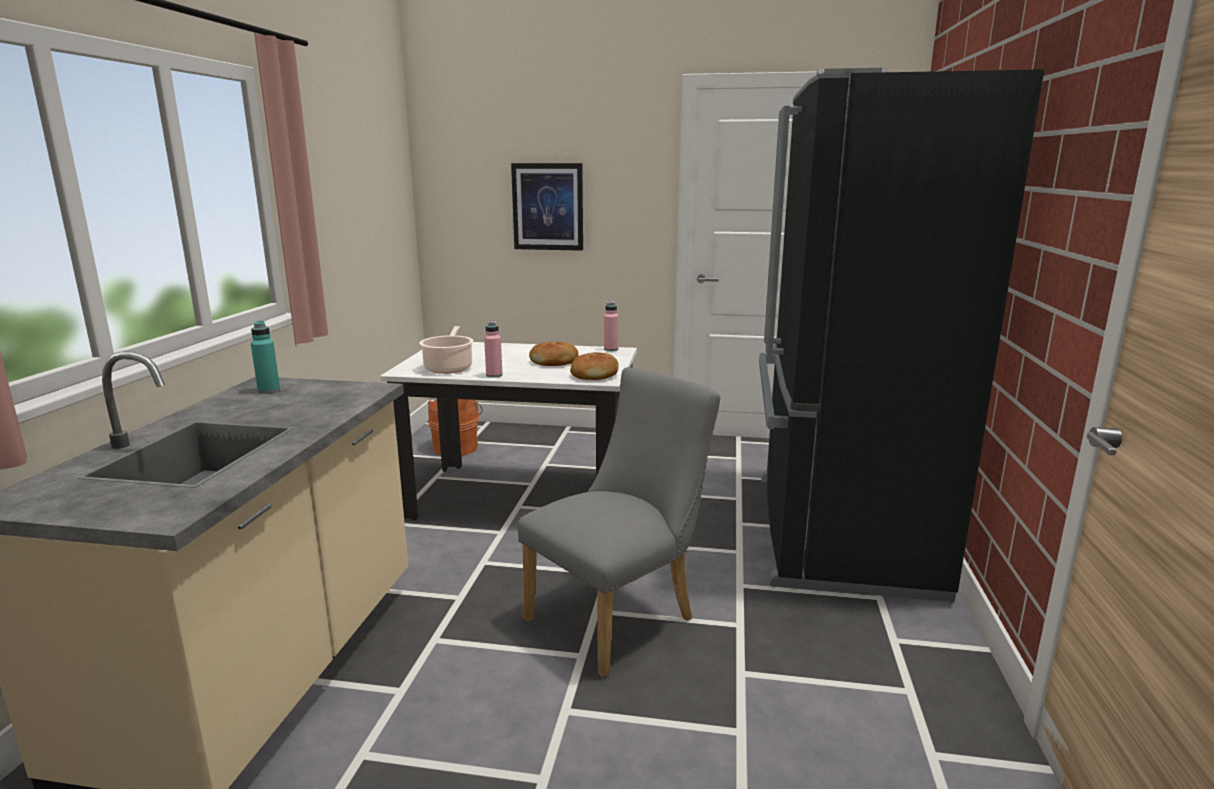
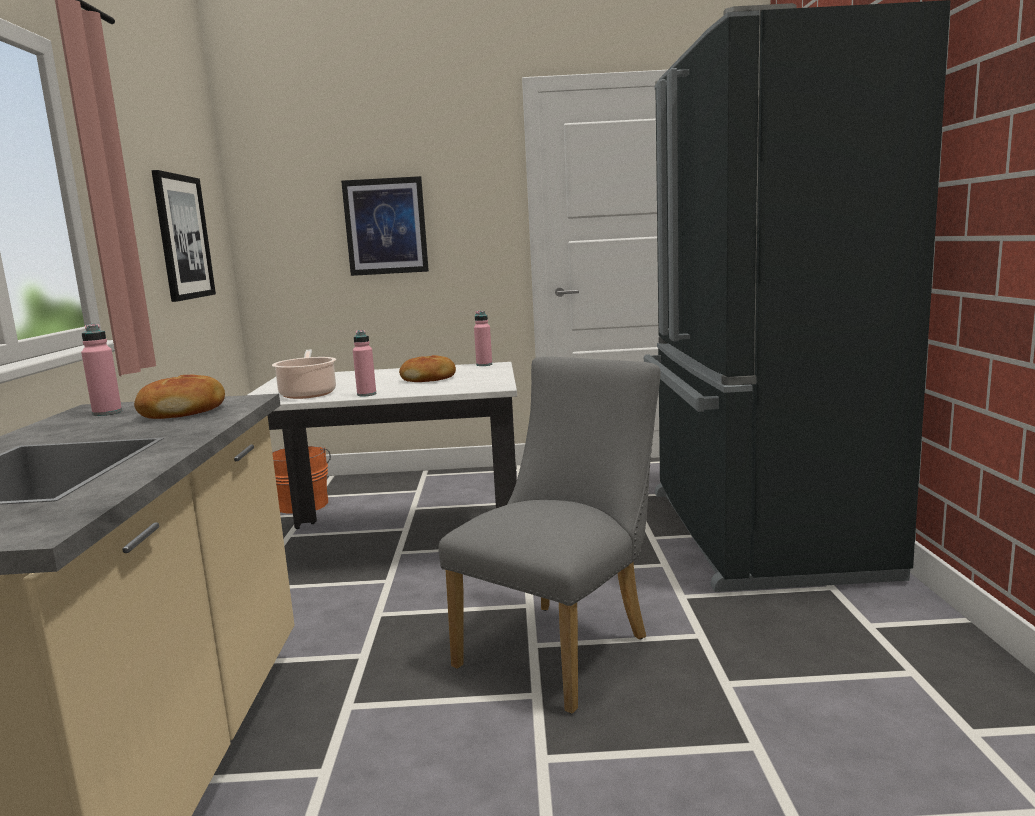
camera: 10 degrees left, 5 degrees down
(269, 390) = (107, 413): turquoise bottle -> pink bottle
(367, 215) = (183, 237): none -> picture
(595, 375) = (482, 384): bread -> bread (184, 411)

